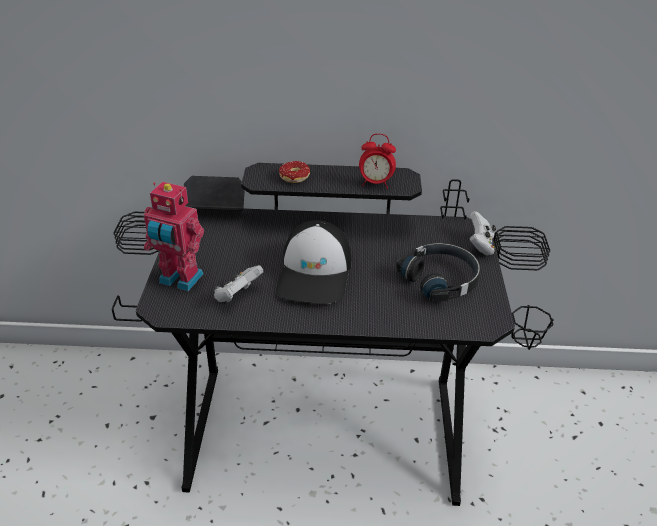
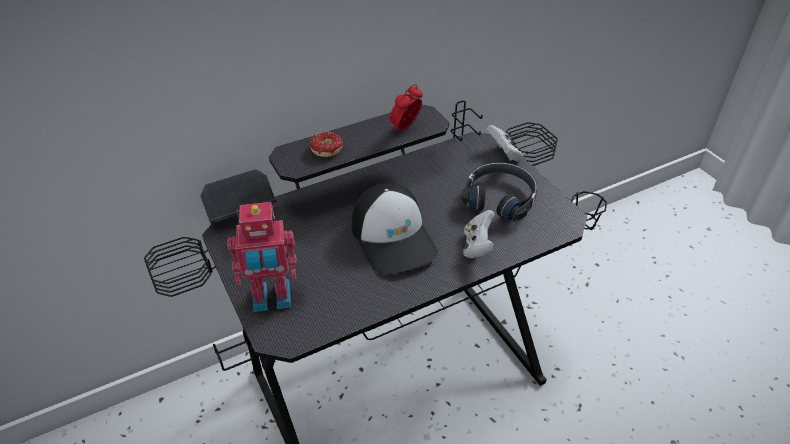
camera: 30 degrees left, 5 degrees up
(238, 296) = (343, 290): white game controller -> white game controller (477, 246)
(375, 183) = (405, 129): alarm clock -> alarm clock turned 150 degrees clockwise

